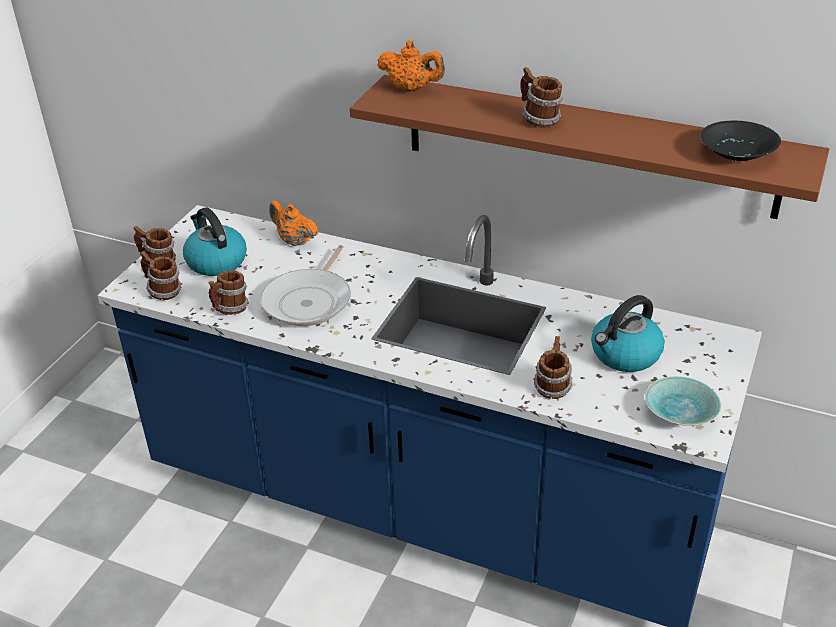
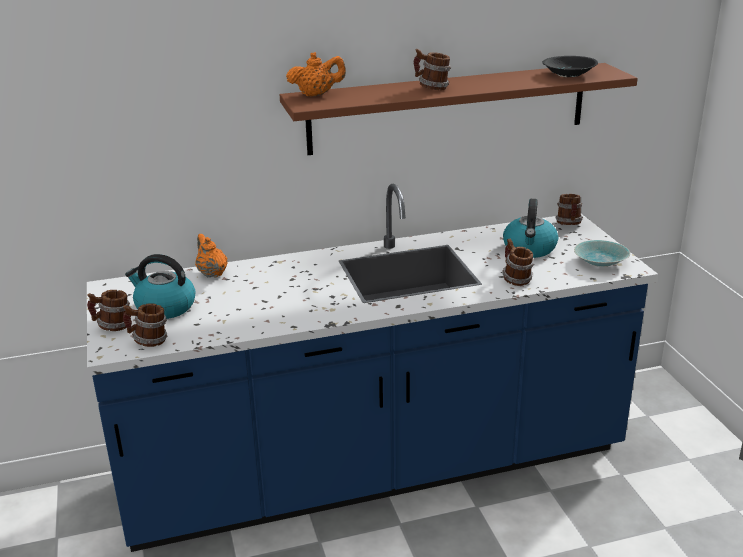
camera: 40 degrees left, 10 degrees down
(230, 309) = (227, 329): mug -> mug (569, 224)
(294, 241) = (212, 273): orange teapot -> orange teapot turned 60 degrees clockwise
(310, 300) = (282, 300): frying pan -> none

